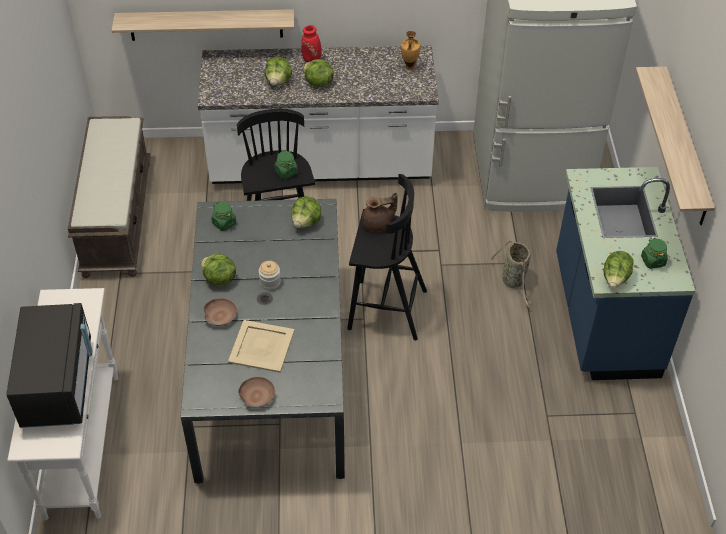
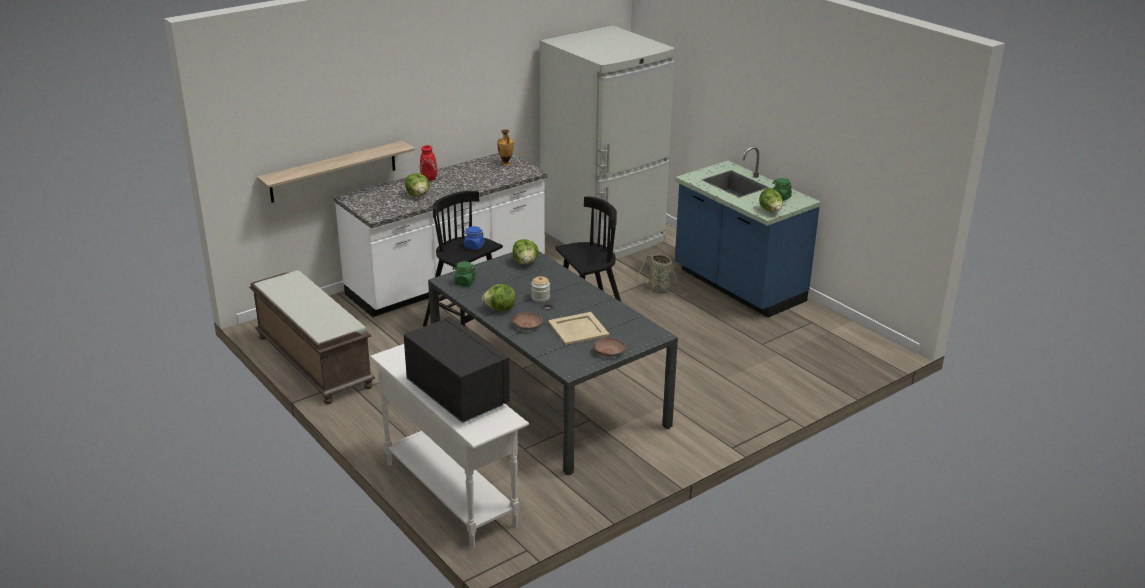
camera: 35 degrees left, 20 degrees down
(286, 172) = (474, 246): green jar -> blue jar
(318, 83) = (449, 188): lettuce -> none
(377, 224) = (575, 249): brown teapot -> none
(685, 147) = (754, 124): shelf -> none

